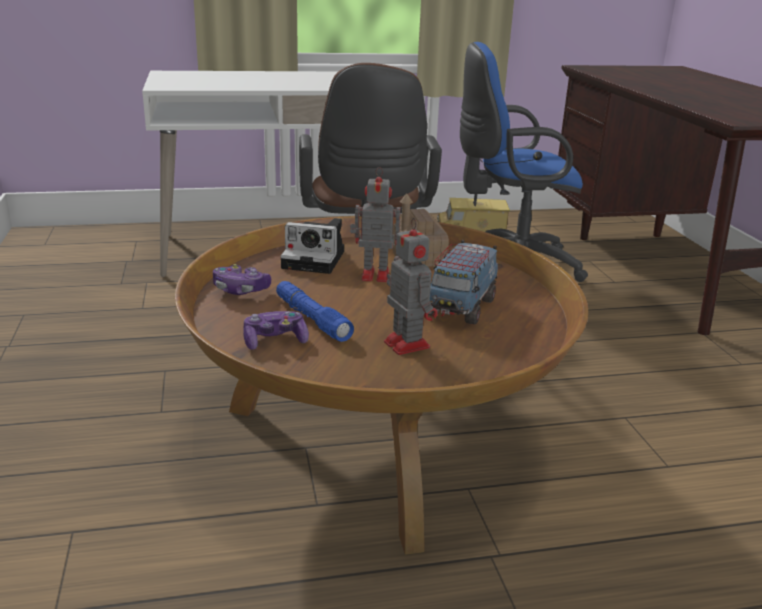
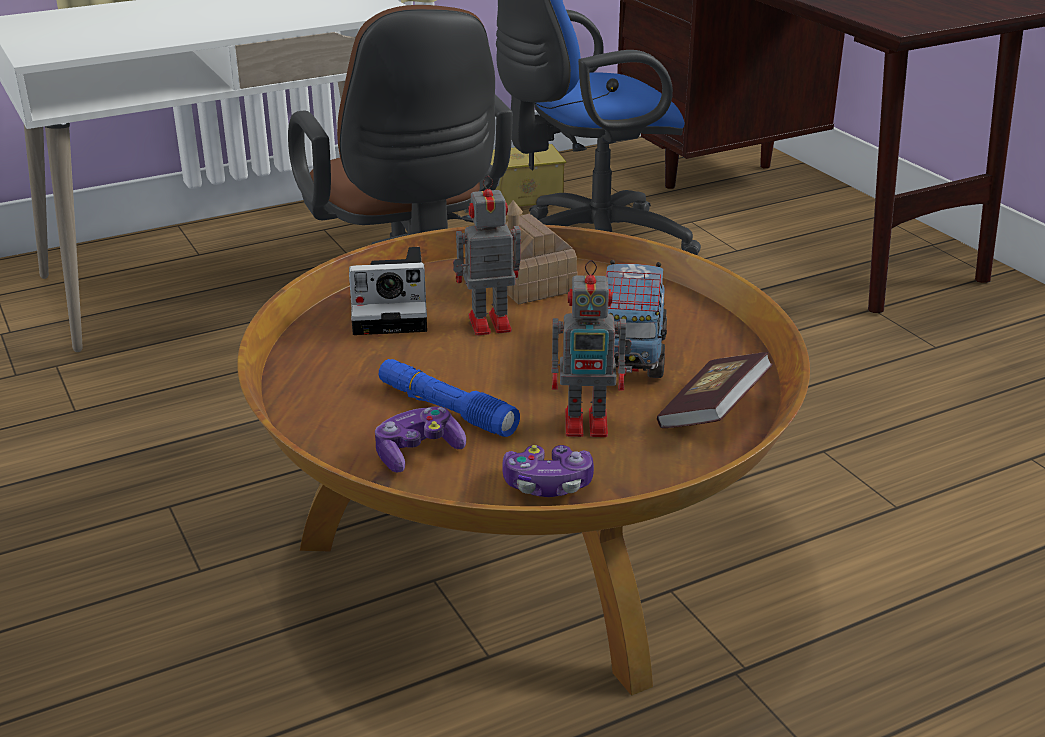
camera: 15 degrees left, 5 degrees up
(240, 290) = (322, 381): game controller -> game controller (548, 484)
(405, 343) = (589, 423): toy robot -> toy robot turned 135 degrees clockwise
(500, 352) = (712, 412): none -> book

